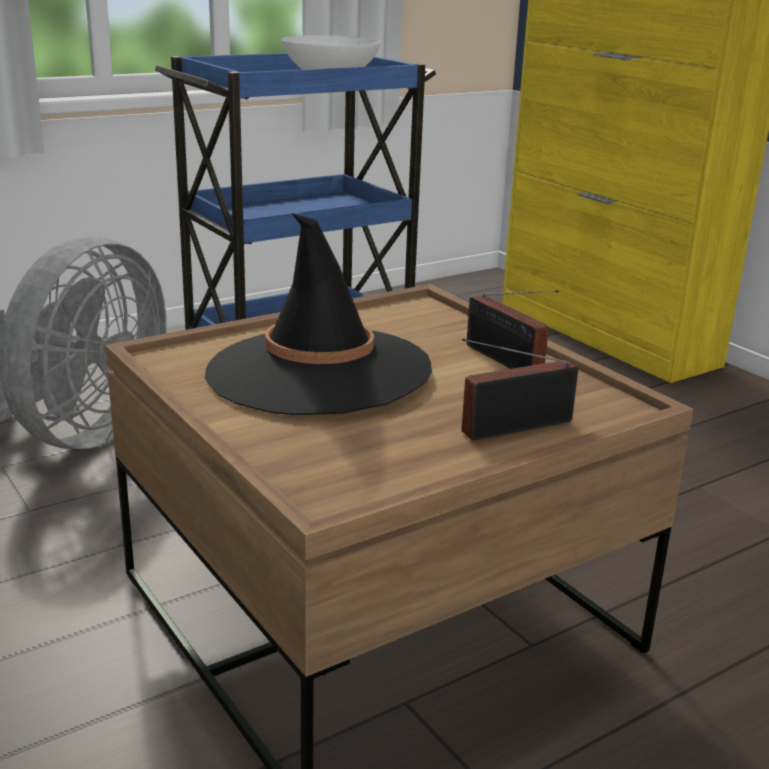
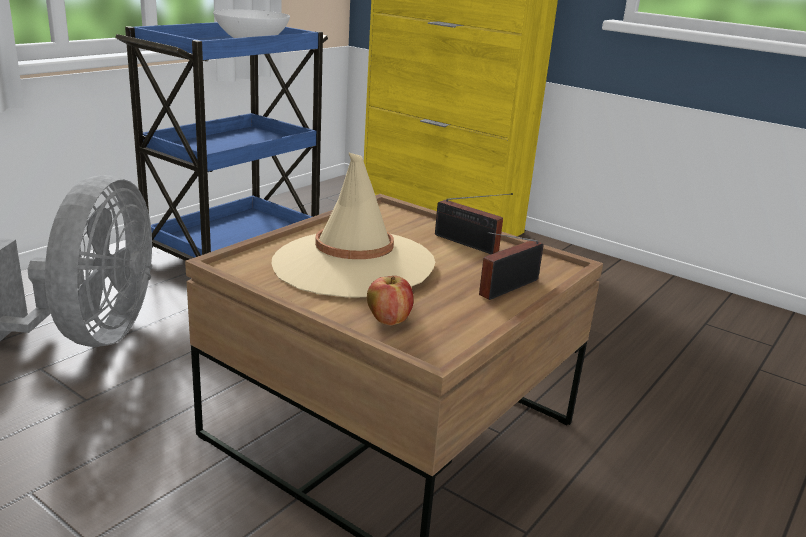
camera: 20 degrees left, 0 degrees up
(304, 450) = (389, 320): none -> apple
(318, 371) = (353, 264): black hat -> beige hat

